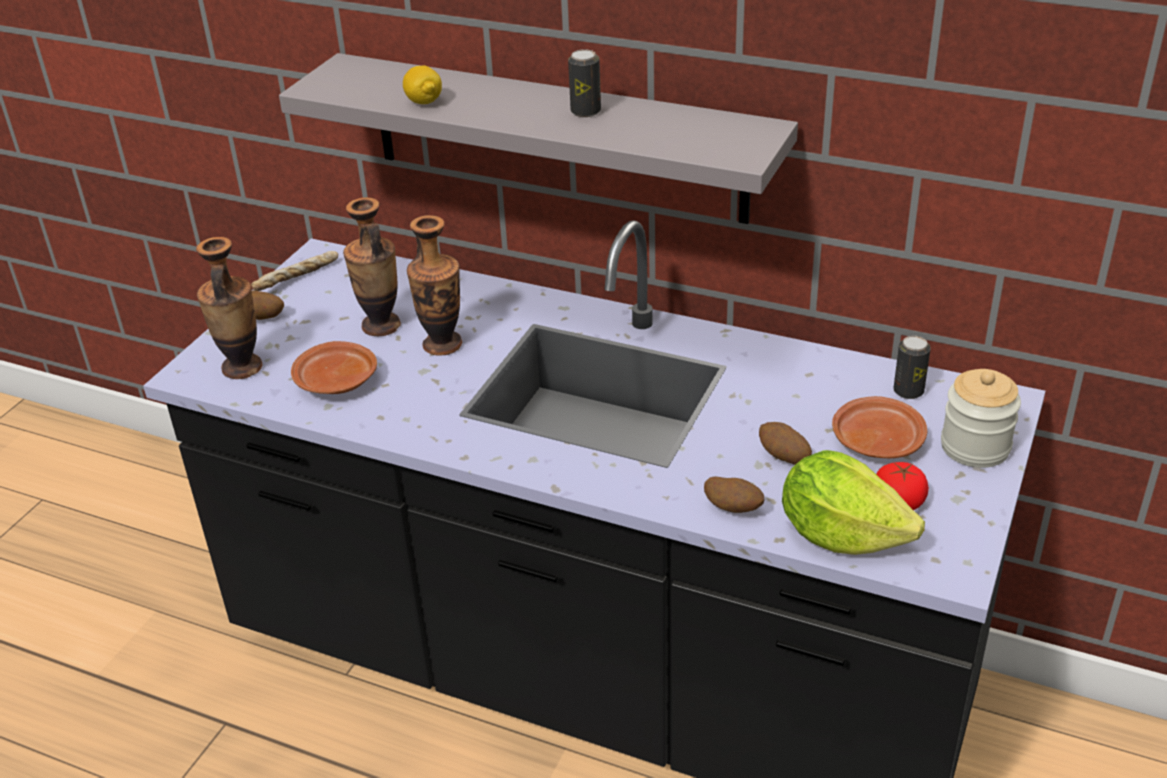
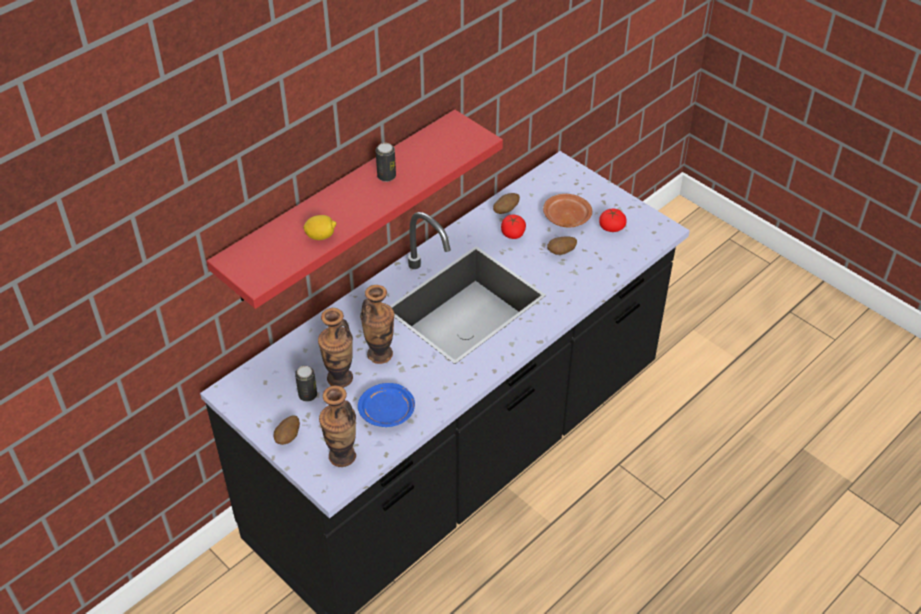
camera: 70 degrees left, 10 degrees up
(298, 280) = (253, 409): bread -> none
(337, 381) = (387, 411): brown plate -> blue plate
(555, 137) = (341, 207): grey shelf -> red shelf
(733, 509) = (589, 282): potato -> potato (505, 210)
(785, 394) = (512, 233): none -> tomato
(841, 534) = (624, 254): lettuce -> none
(908, 391) = (535, 192): can -> can (307, 395)
(975, 447) = (588, 189): jar -> none

